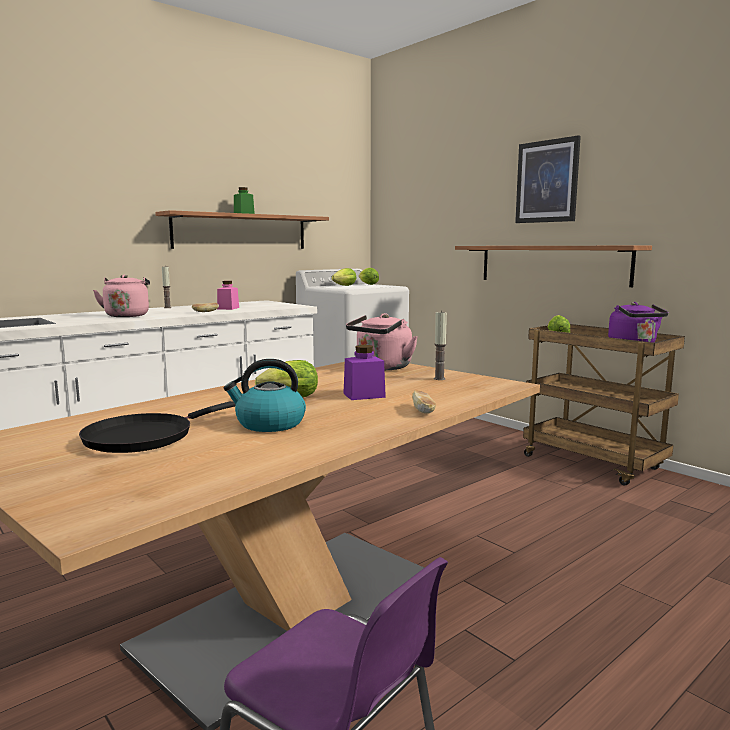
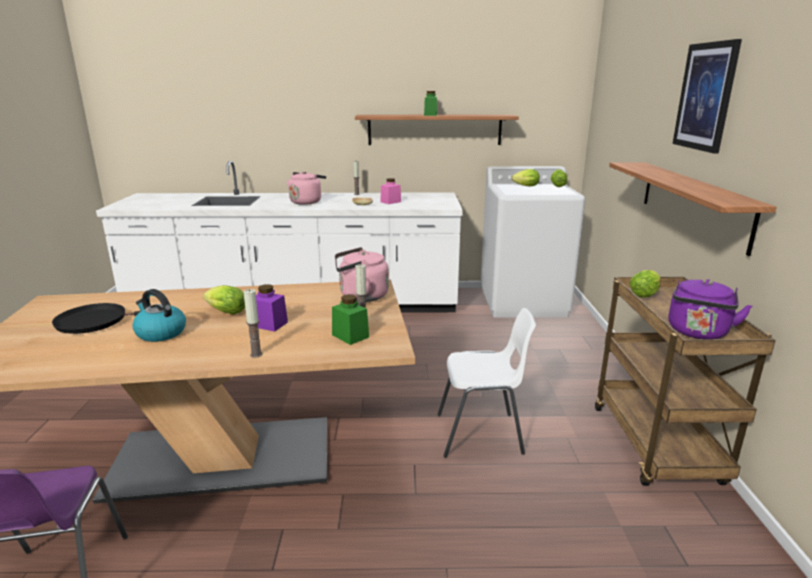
camera: 40 degrees right, 10 degrees up
(423, 411) = (256, 354): bread -> candle
(458, 386) = (350, 336): none -> green jar
(486, 497) = (481, 434): none -> white chair

